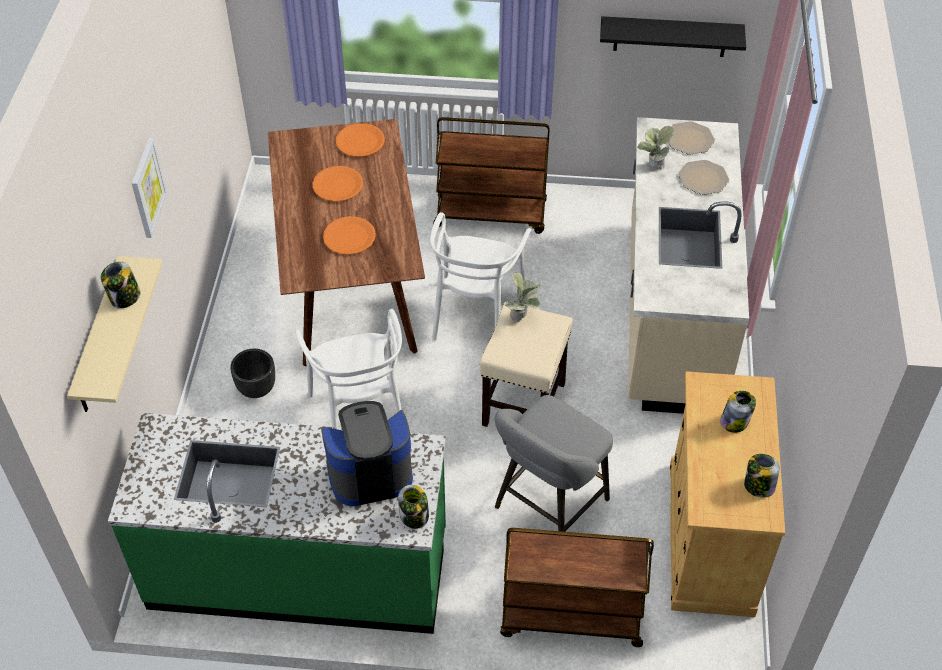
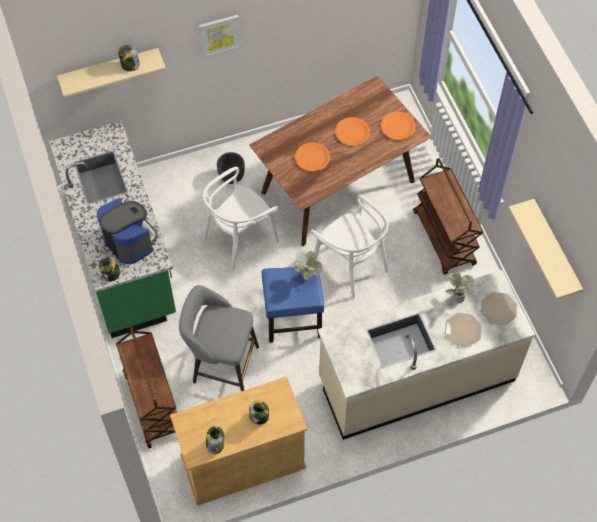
camera: 65 degrees right, 10 degrees up
(475, 314) = (350, 265): white chair -> white chair turned 120 degrees counterclockwise
(523, 405) = (292, 321): beige stool -> blue stool
(670, 36) = (555, 250): black shelf -> beige shelf

